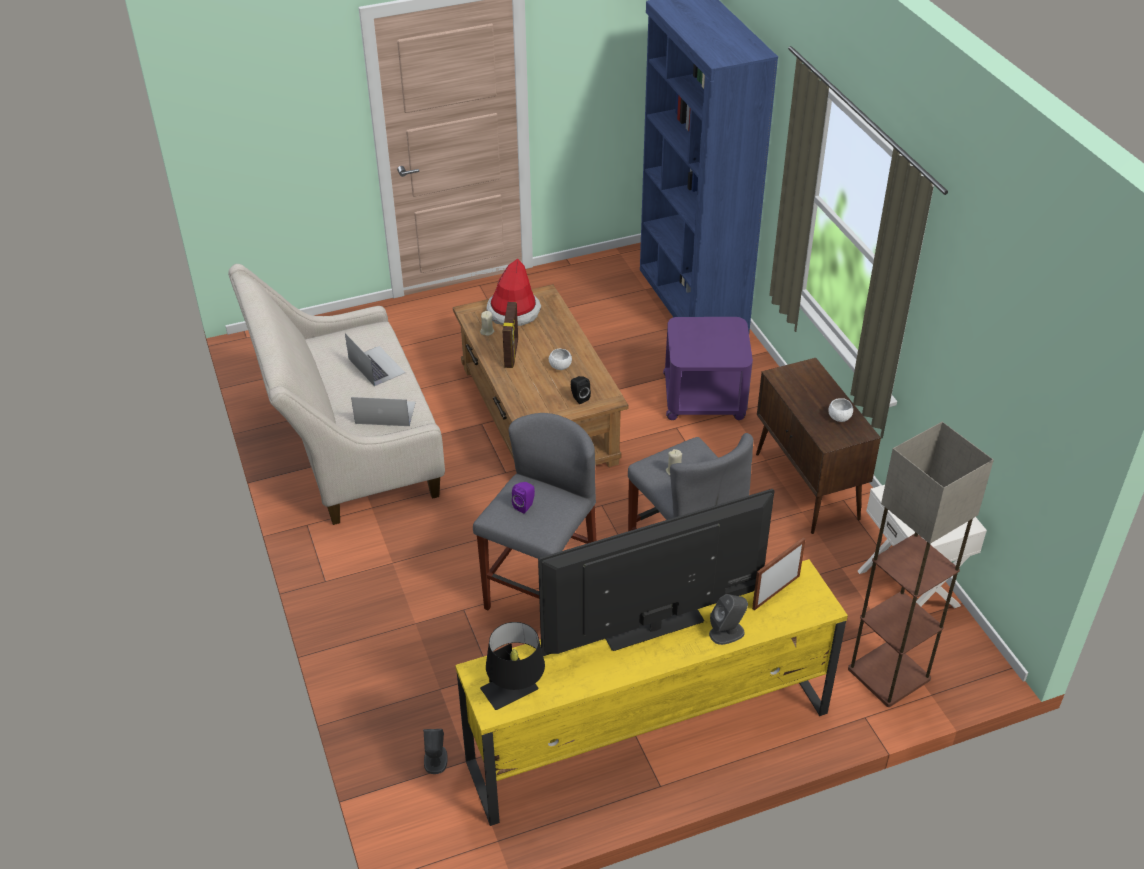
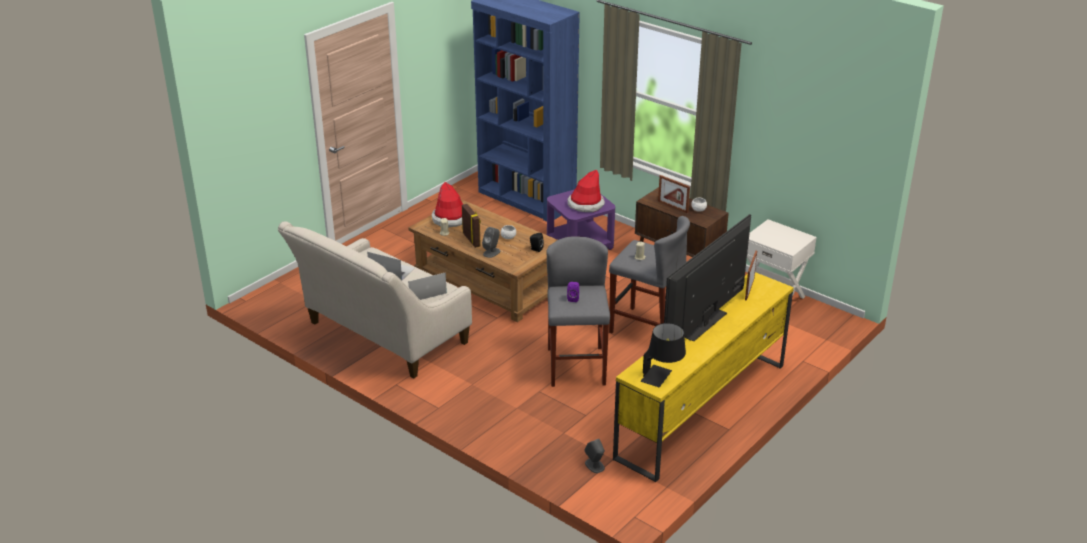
camera: 30 degrees left, 10 degrees down
(713, 347) = (585, 204): none -> hat
(727, 633) = (743, 314): grey speaker -> grey speaker (492, 252)
(805, 399) = (673, 207): none -> picture frame
(889, 675) = (798, 338): floor lamp -> none

